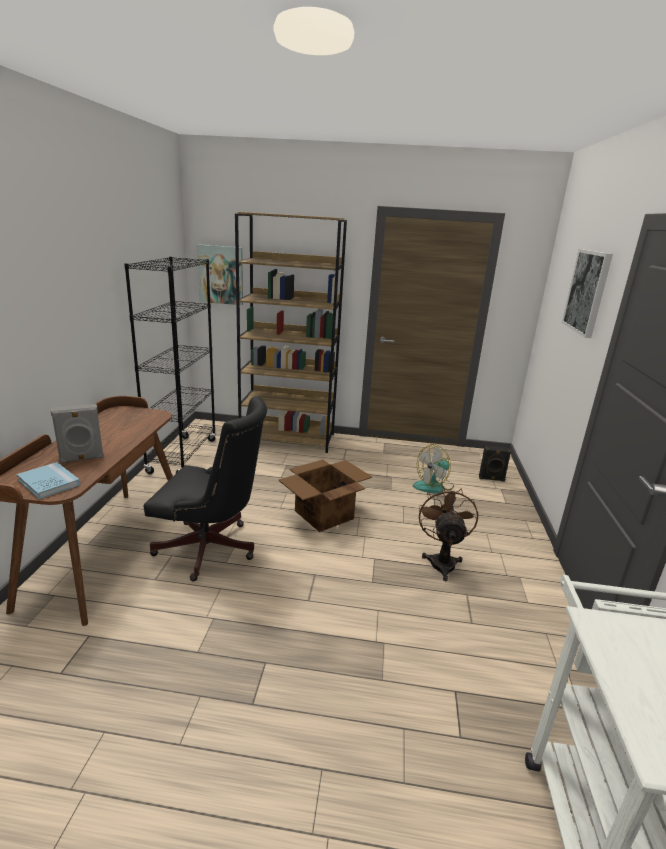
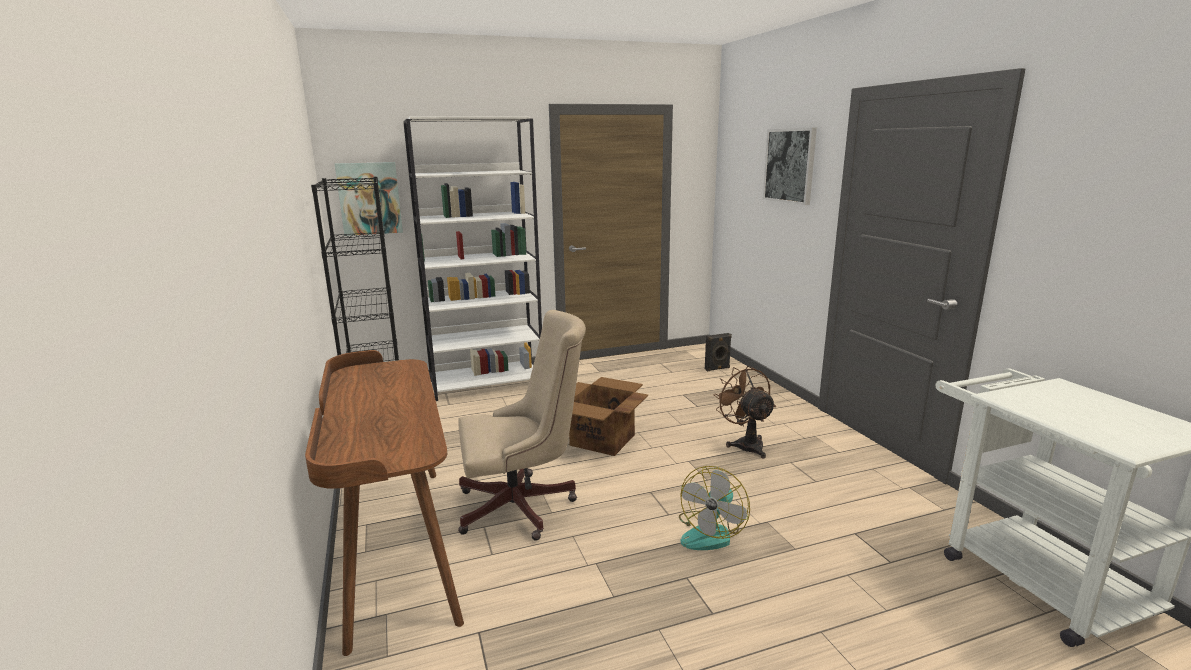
camera: 25 degrees left, 5 degrees down
(49, 482) = (392, 451): blue book -> none
(82, 459) = (392, 422): grey speaker -> none
(212, 550) = (523, 507): black office chair -> beige office chair
(288, 438) = (487, 383): brown bookcase -> white bookcase
(434, 486) = (676, 387): fan -> fan (711, 533)

